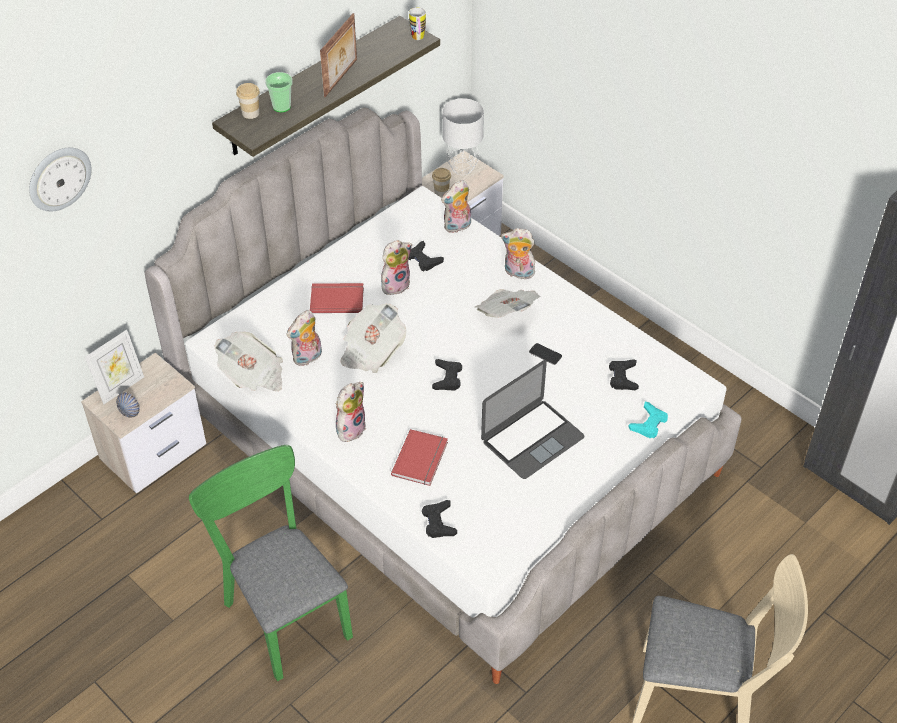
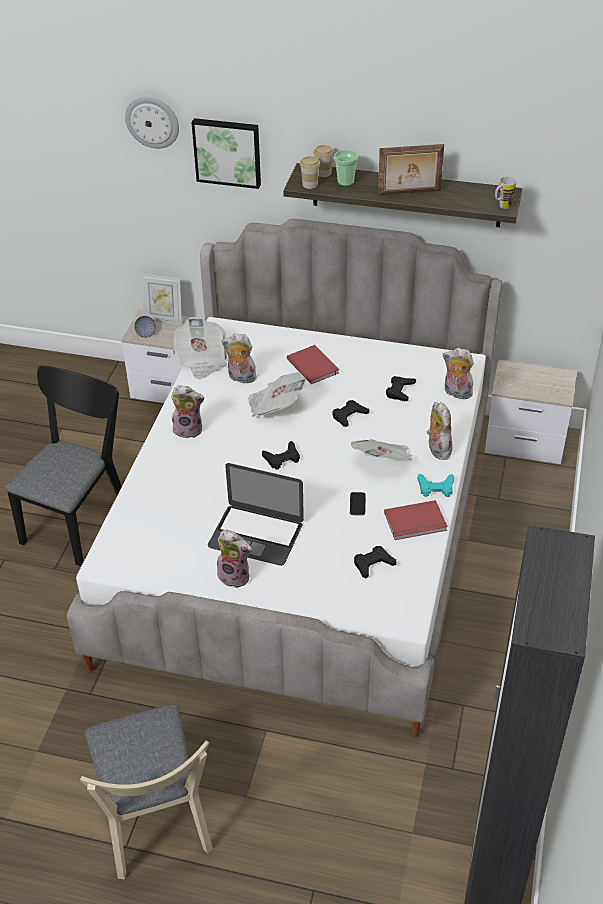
camera: 60 degrees right, 5 degrees down
(143, 157) = (227, 152): none -> picture
(283, 612) = (79, 518): green chair -> black chair
(395, 284) = (358, 388): plush toy -> plush toy (236, 576)
(422, 459) = (186, 480): red book -> red book (416, 523)
(438, 522) = (130, 516): black game controller -> black game controller (349, 416)
(441, 192) = (512, 379): cup -> cup (310, 184)
(463, 168) = (553, 379): grey table lamp -> none
(648, 423) = (332, 603): turquoise game controller -> turquoise game controller (436, 488)

